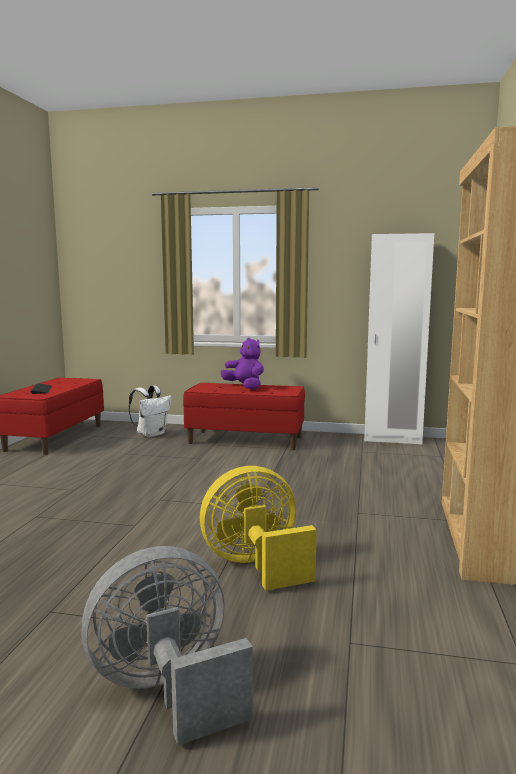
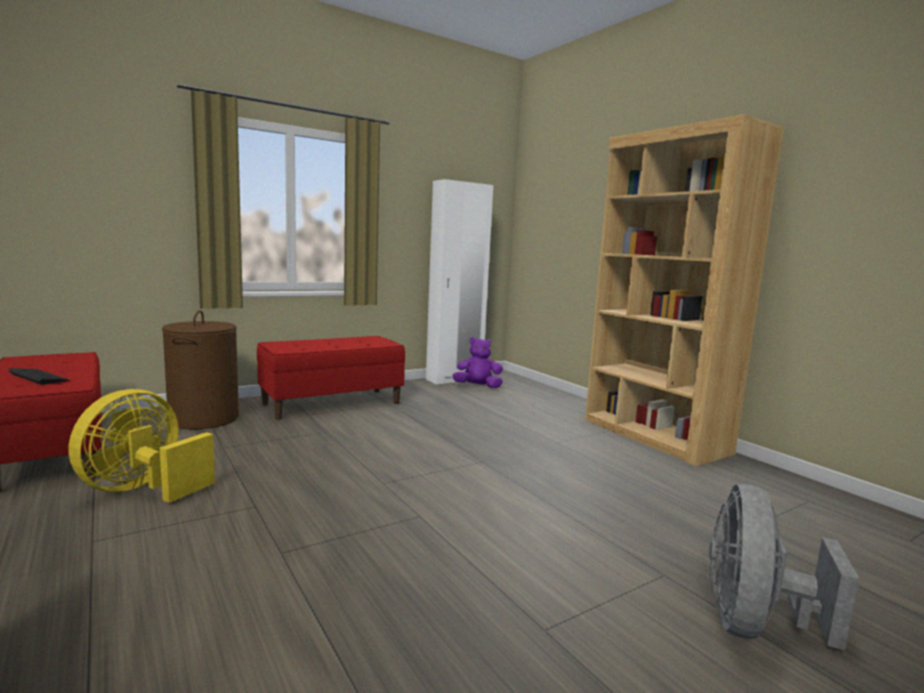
camera: 45 degrees left, 0 degrees up
(151, 434) = (204, 419): white backpack -> brown laundry basket
(245, 387) = (326, 342): purple plush toy -> purple plush toy (478, 386)
(256, 565) = (589, 507): yellow fan -> yellow fan (143, 489)

